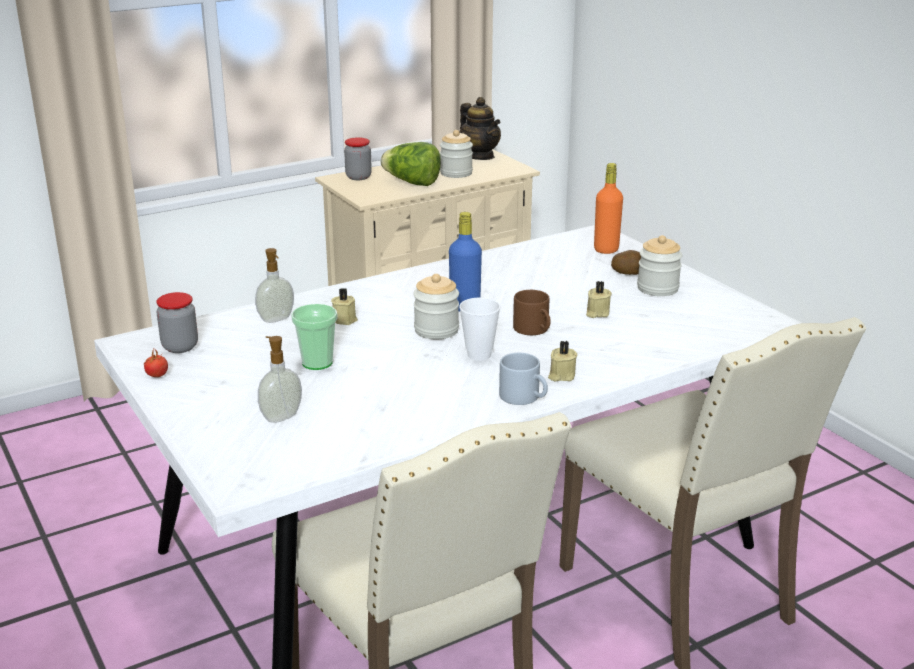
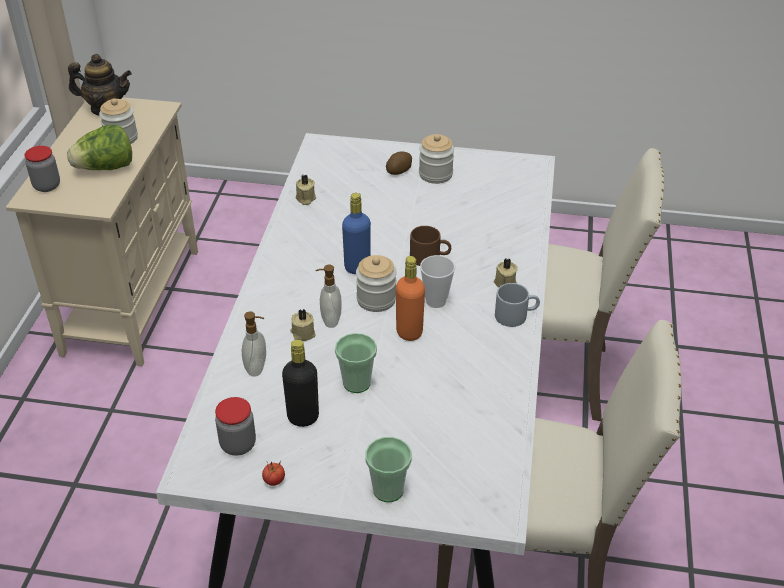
camera: 50 degrees left, 15 degrees up
(204, 425) = (388, 490): none -> cup
(245, 358) = (303, 417): none -> black bottle
(280, 416) = (418, 442): soap dispenser -> soap dispenser (330, 320)
(596, 313) = (438, 218): beige candle -> beige candle (305, 199)
(606, 249) = (351, 157): orange bottle -> orange bottle (409, 332)

